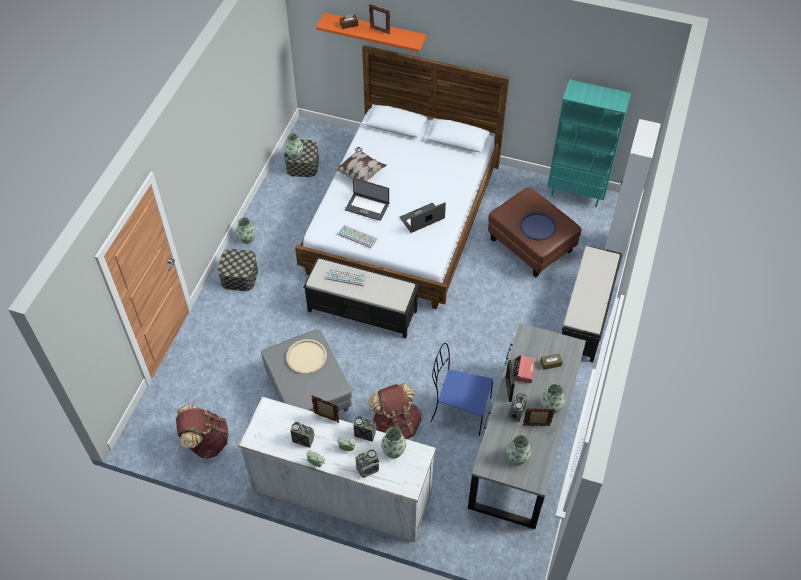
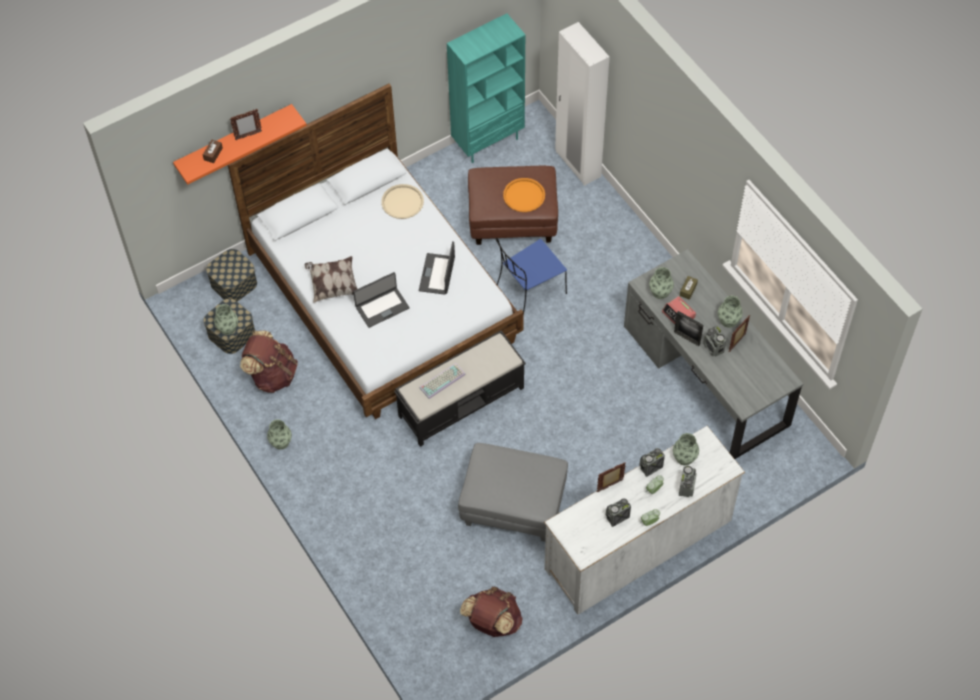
camera: 50 degrees left, 5 degrees up
(239, 276) = (323, 478): storage box -> storage box (233, 283)
(306, 357) = (502, 471): beige tray -> beige tray (402, 202)
(358, 236) = (410, 338): keyboard -> none
(395, 425) = (607, 458): brown backpack -> brown backpack (272, 375)
(459, 409) = (633, 399): blue chair -> blue chair (529, 290)
(517, 457) = (754, 378): vase -> vase (660, 292)
(538, 226) = (524, 195): blue tray -> orange tray
(586, 317) = (625, 237): black bench -> none

